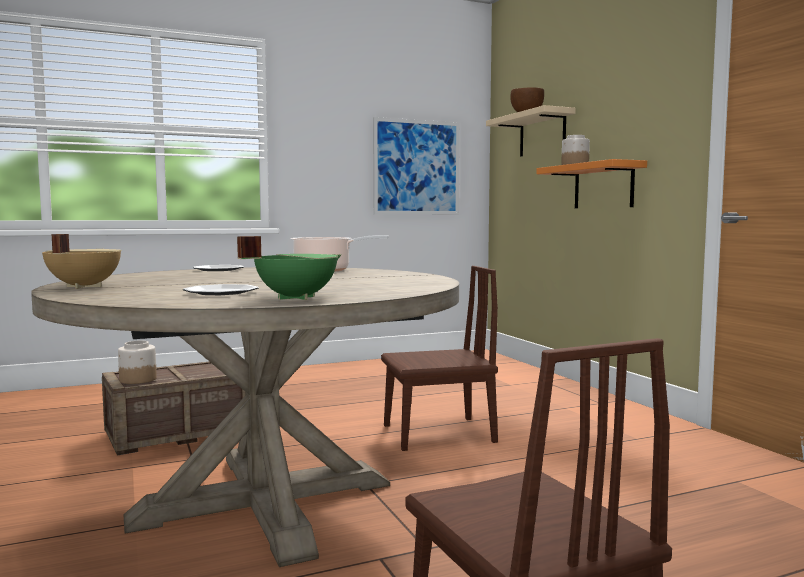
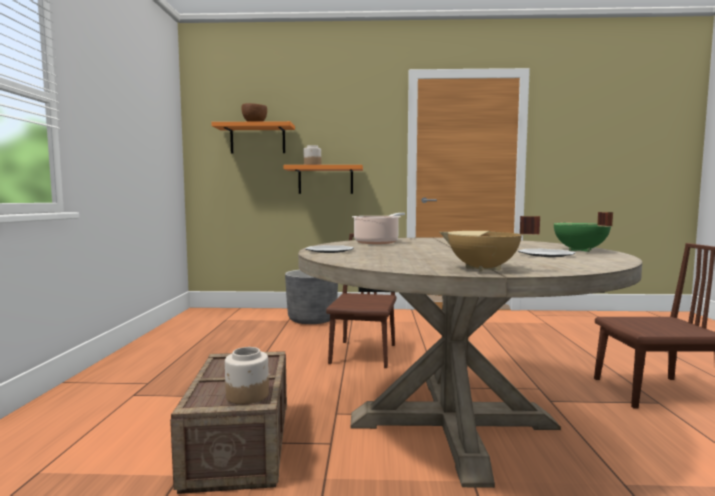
camera: 65 degrees left, 0 degrees up
(417, 167) = (152, 154): picture -> none
(533, 392) = (312, 319): none -> grey planter
(542, 134) = (257, 139): beige shelf -> orange shelf

